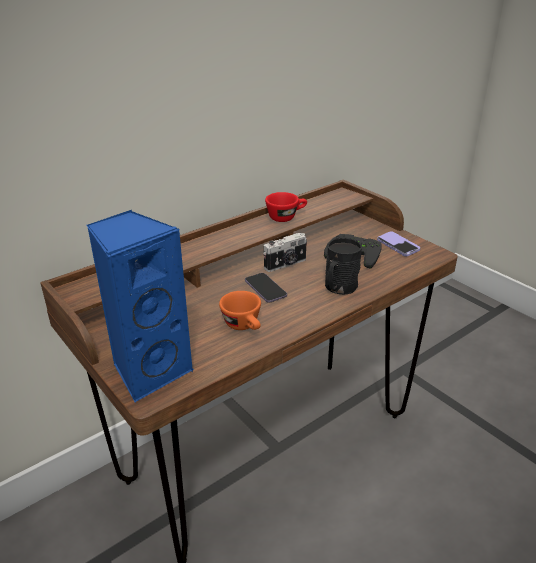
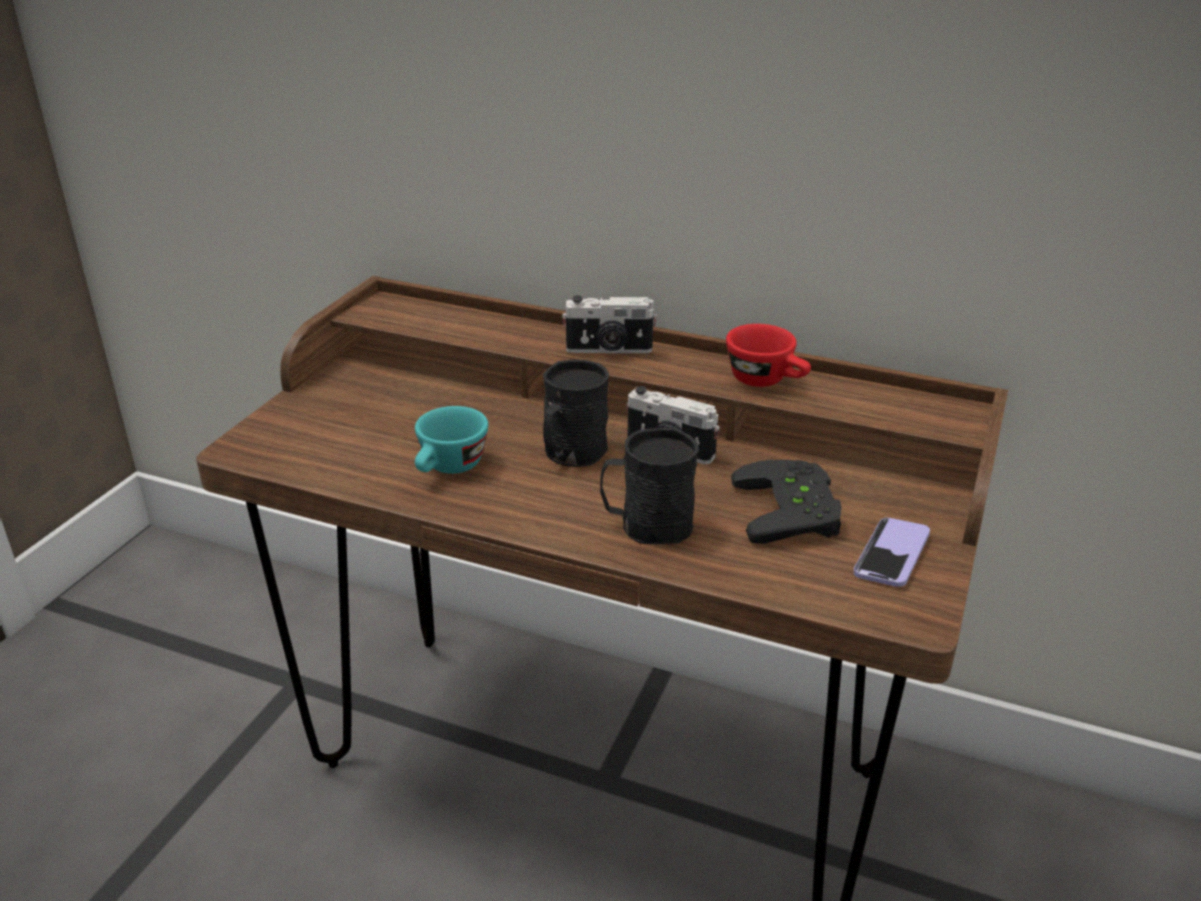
camera: 60 degrees right, 0 degrees up
(150, 371) = (293, 432): blue speaker -> none
(217, 241) = (609, 350): none -> camera
(244, 326) = (449, 468): orange cup -> turquoise cup
(265, 289) = (571, 454): phone -> black mug

